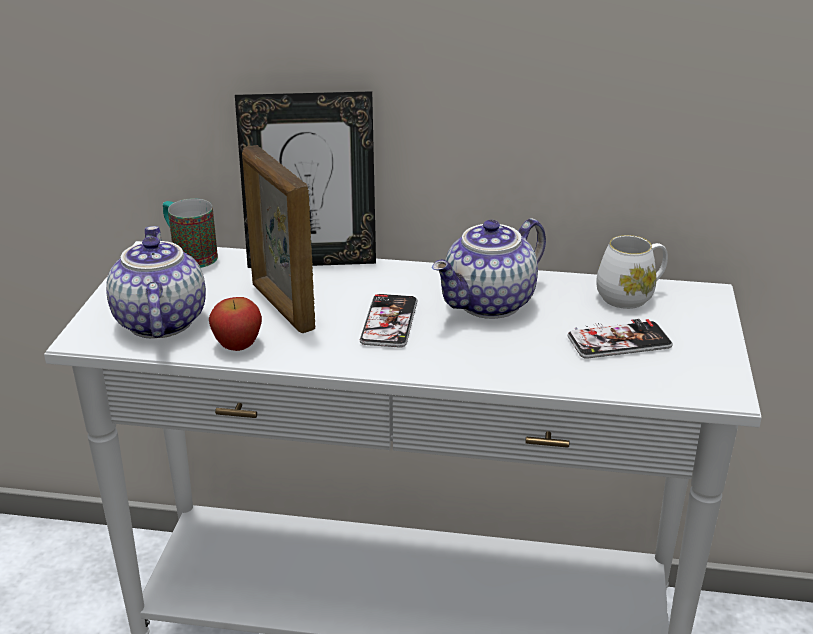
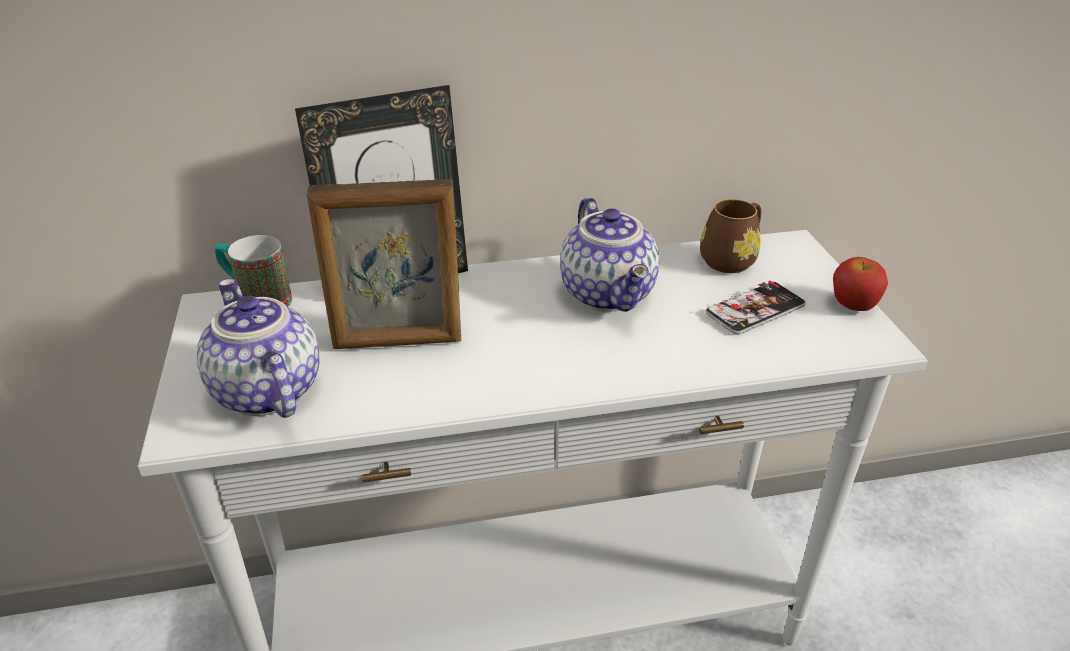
camera: 20 degrees left, 5 degrees up
(238, 344) = (374, 399): apple -> apple (853, 304)
(282, 307) = (398, 342): picture frame -> picture frame turned 45 degrees counterclockwise
(389, 322) = (523, 335): phone -> none
(490, 304) = (610, 294): teapot -> teapot turned 45 degrees counterclockwise
(631, 296) = (732, 259): white mug -> brown mug

